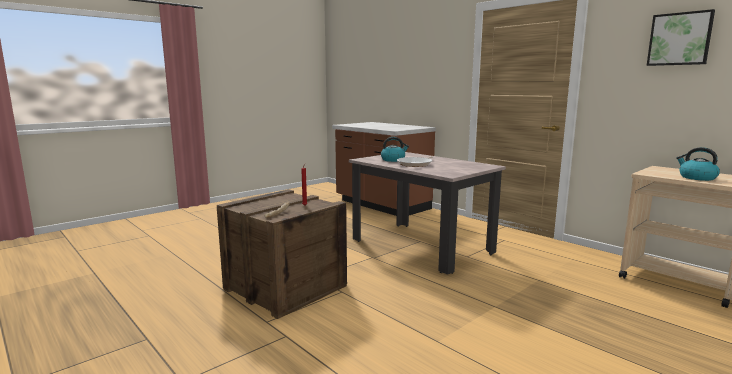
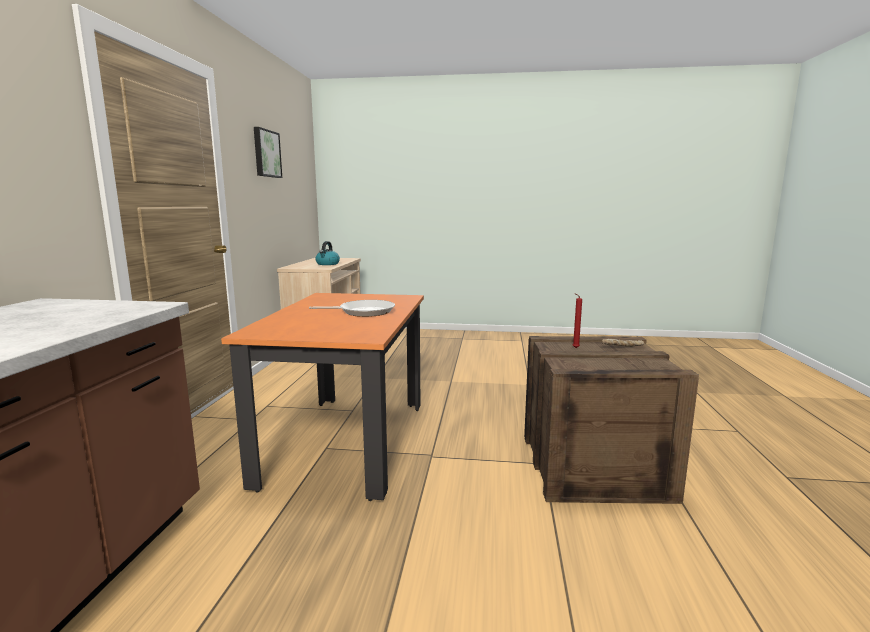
camera: 130 degrees left, 0 degrees up
(393, 160) = (344, 324): kettle -> none
(421, 246) = (347, 441): beige dining table -> orange dining table

